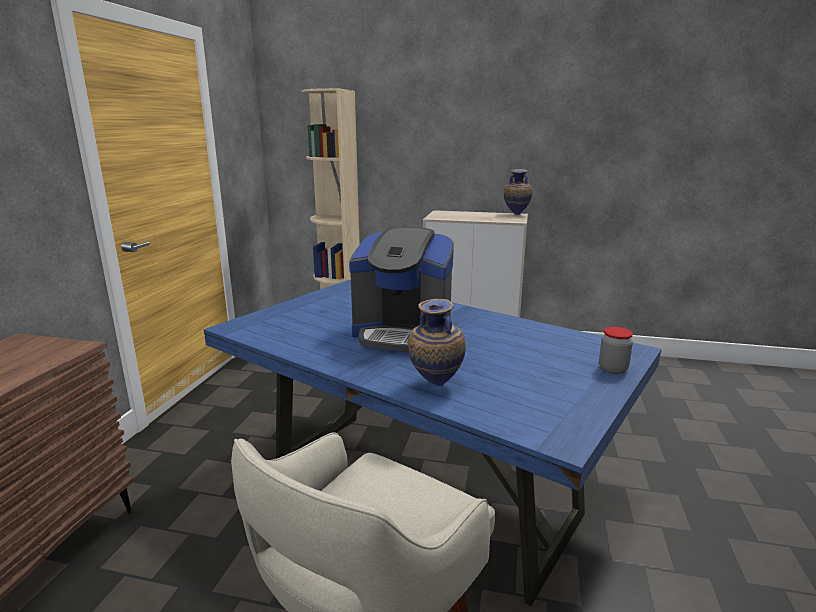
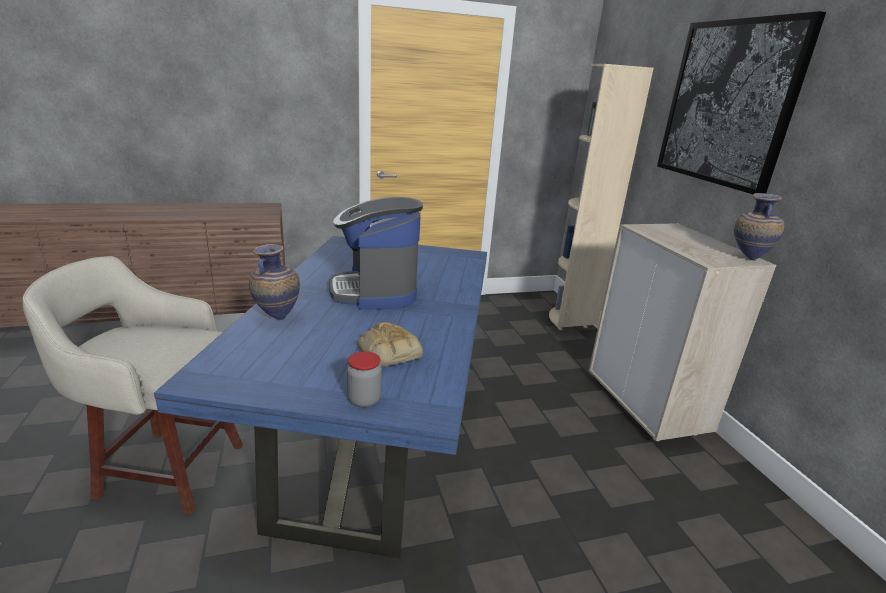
camera: 60 degrees right, 5 degrees up
(445, 115) = (728, 104): none -> picture
(533, 349) = (387, 351): none -> bread

